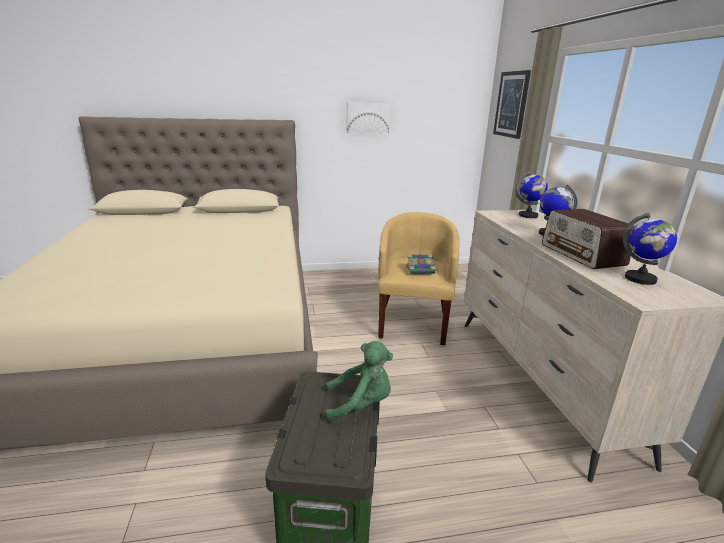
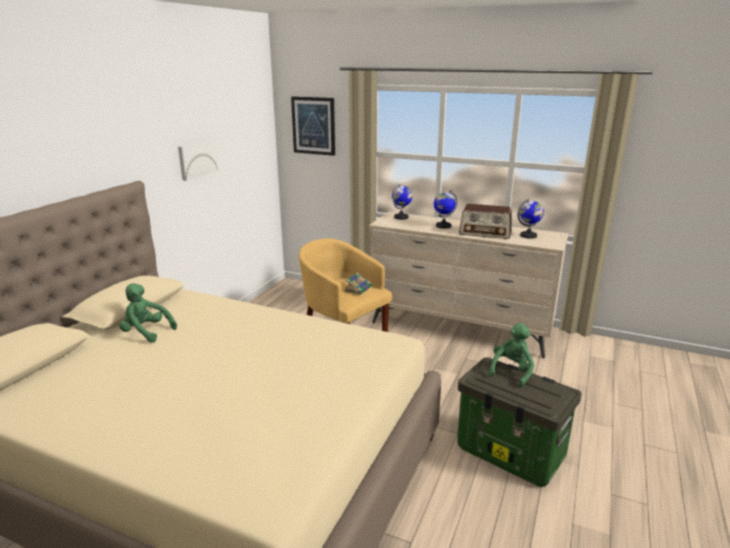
camera: 55 degrees left, 0 degrees up
(209, 220) = (146, 332): none -> green plush toy

